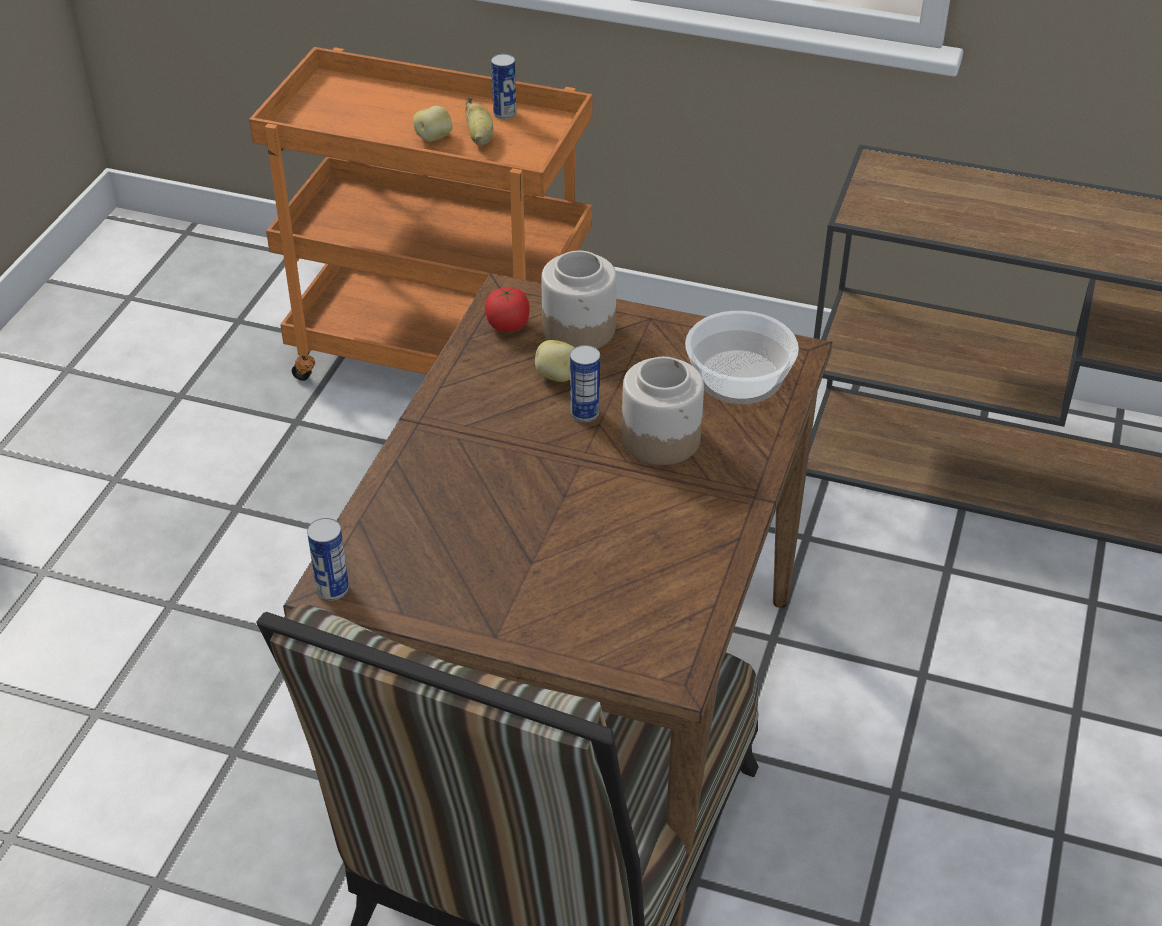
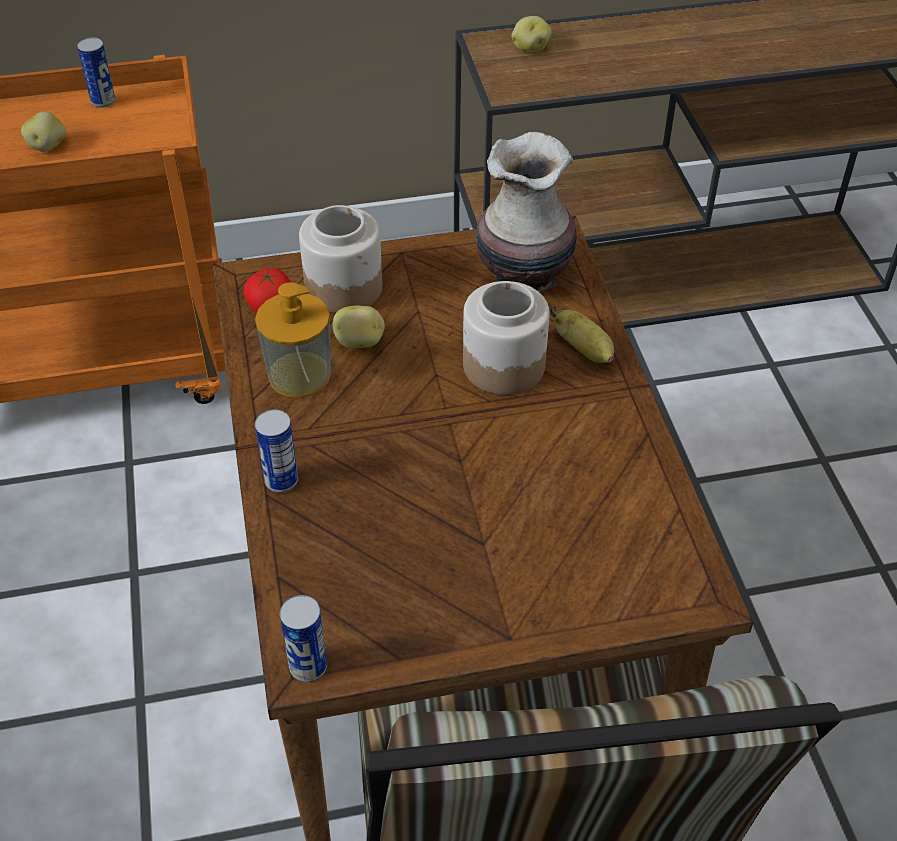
camera: 30 degrees left, 5 degrees up
(479, 137) = (95, 132): banana -> banana (584, 350)
(489, 383) = (299, 375): none -> soap dispenser
(585, 413) = (414, 369): can -> can (281, 481)
(739, 377) = (525, 279): bowl -> vase
(917, 181) = (530, 48): none -> potato

